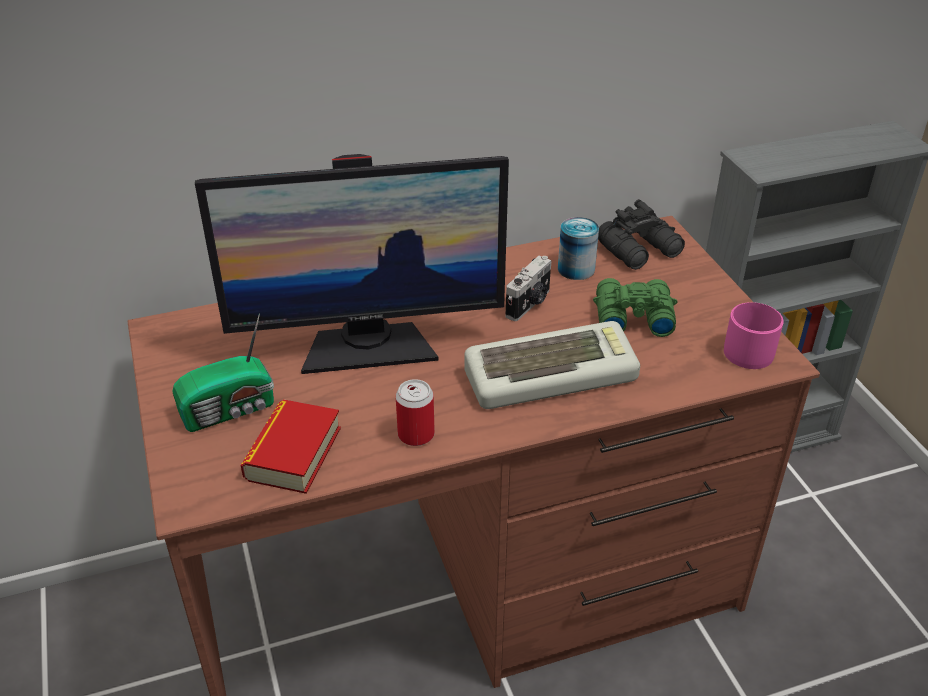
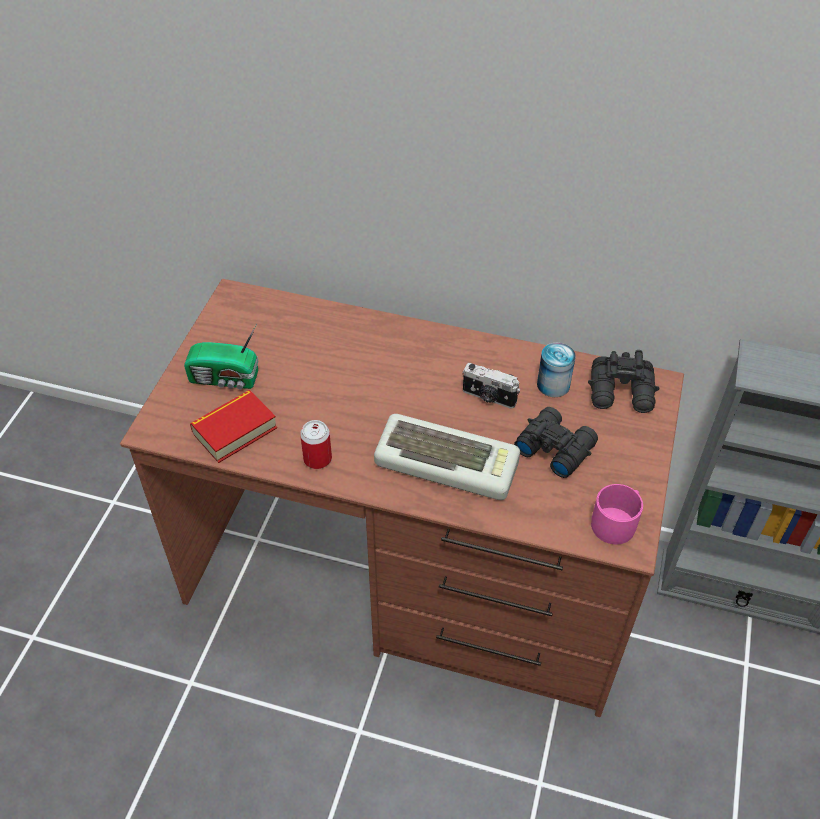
camera: 35 degrees right, 10 degrees up
(367, 345) = (348, 374): monitor -> none
(529, 304) = (488, 397): camera -> camera turned 45 degrees clockwise
(631, 316) = (554, 447): green binoculars -> black binoculars

